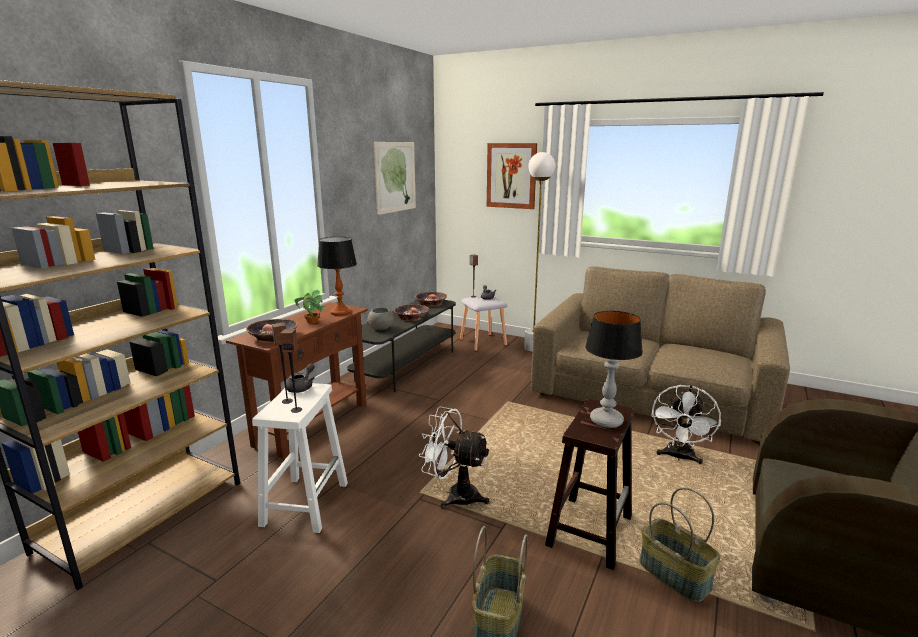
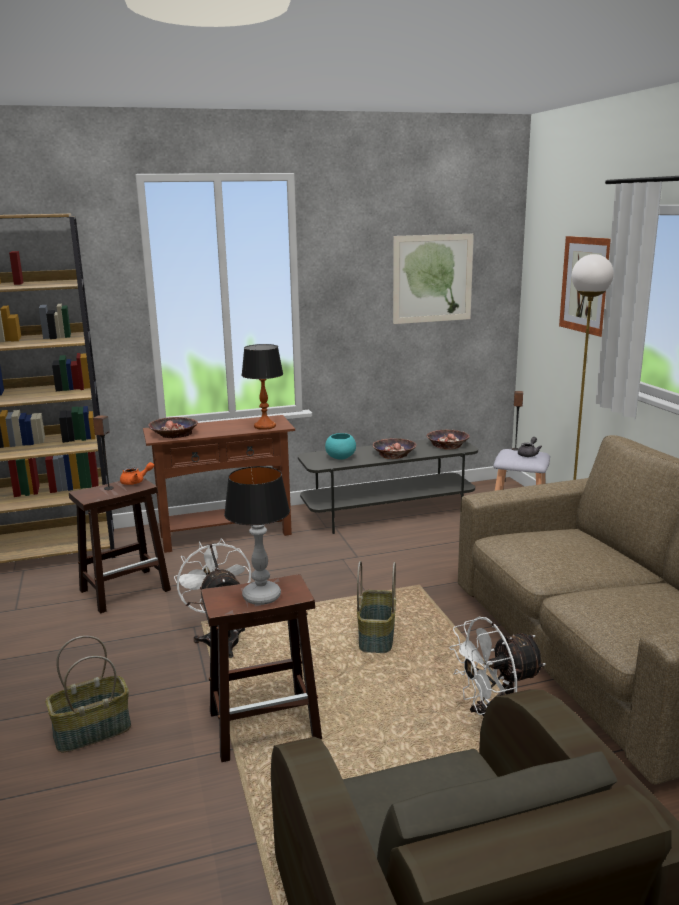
camera: 45 degrees right, 0 degrees up
(296, 410) = (99, 496): speaker -> none
(302, 387) = (136, 482): grey teapot -> orange teapot
(305, 502) = (126, 589): white stool -> brown stool
(312, 321) = (225, 429): potted plant -> none
(381, 328) = (340, 457): grey bowl -> turquoise bowl
(675, 575) = (260, 802): basket -> basket (377, 637)

